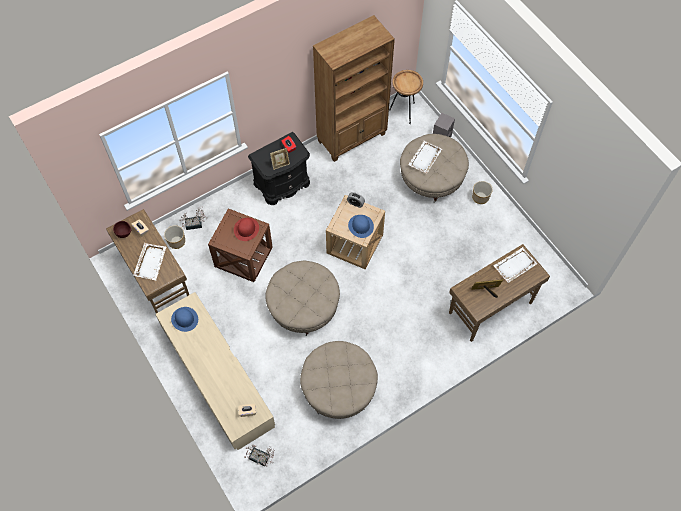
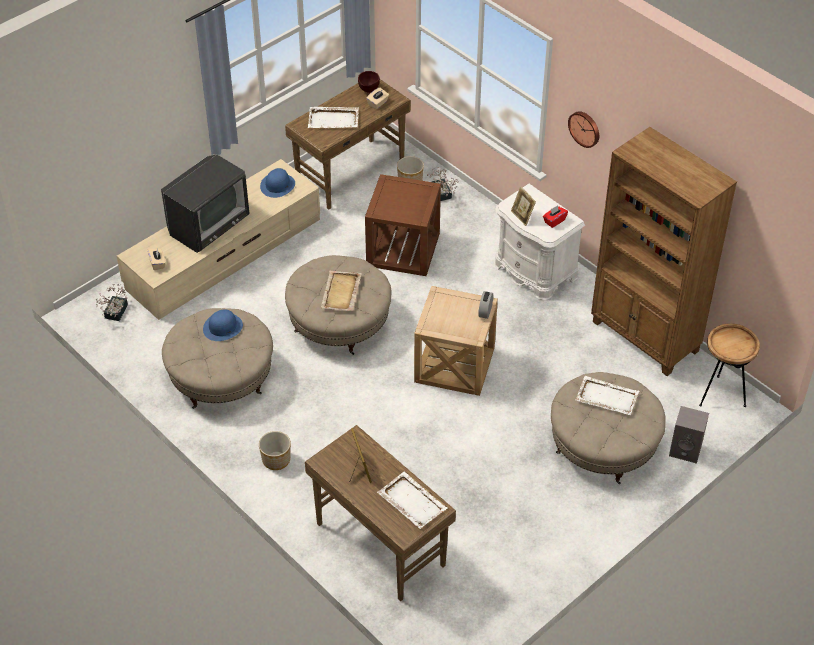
camera: 80 degrees right, 15 degrees down
(212, 372) = (208, 222): none -> television
(246, 229) = (411, 206): red hat -> none
(266, 92) = (585, 128): none -> wall clock
(283, 184) = (533, 272): black nightstand -> white nightstand
(308, 290) = (341, 293): none -> beige tray
(360, 226) = (447, 322): blue hat -> blue hat (223, 327)
(480, 197) = (585, 514): planter -> planter (276, 460)

